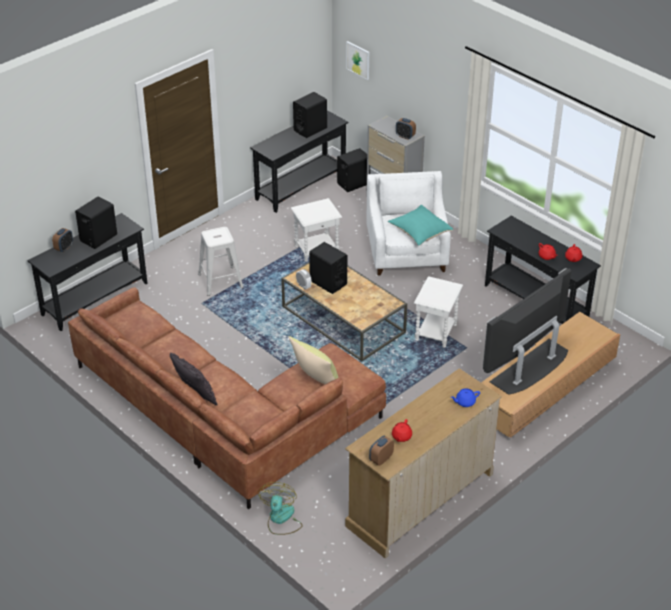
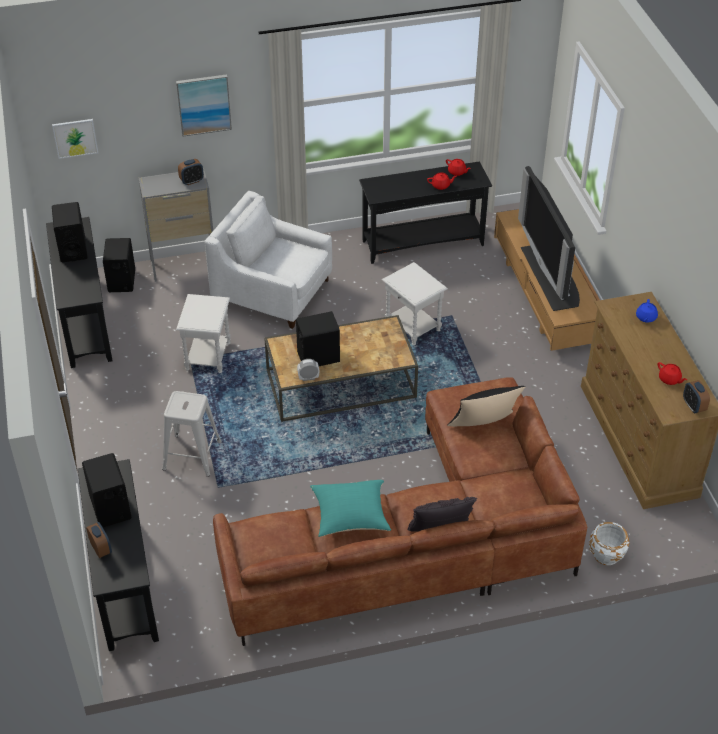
camera: 60 degrees left, 5 degrees up
(281, 519) = (606, 555): fan -> white planter
(315, 380) = (483, 425): yellow pillow -> black pillow
(419, 233) = (303, 257): turquoise pillow -> turquoise pillow (350, 517)
(433, 85) = (204, 104): none -> picture

